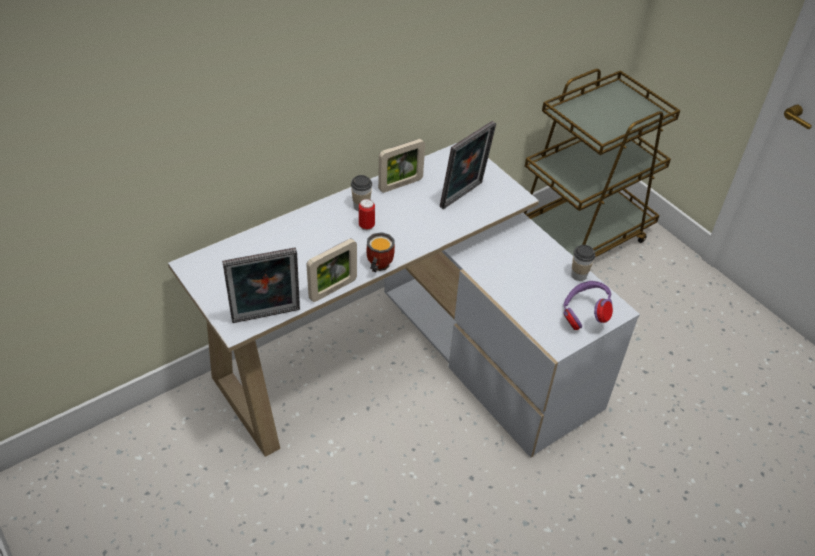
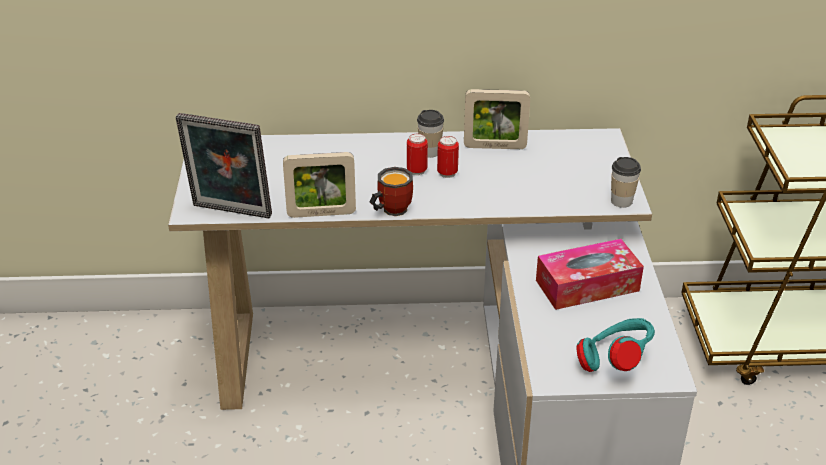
camera: 35 degrees right, 10 degrees down
(388, 220) = (447, 173): none -> can
(464, 196) = (559, 180): picture frame -> none
(524, 267) = (587, 285): none -> tissue box
(579, 275) = (652, 319): cup -> cup (621, 201)
(583, 316) = (614, 363): purple headphones -> turquoise headphones

